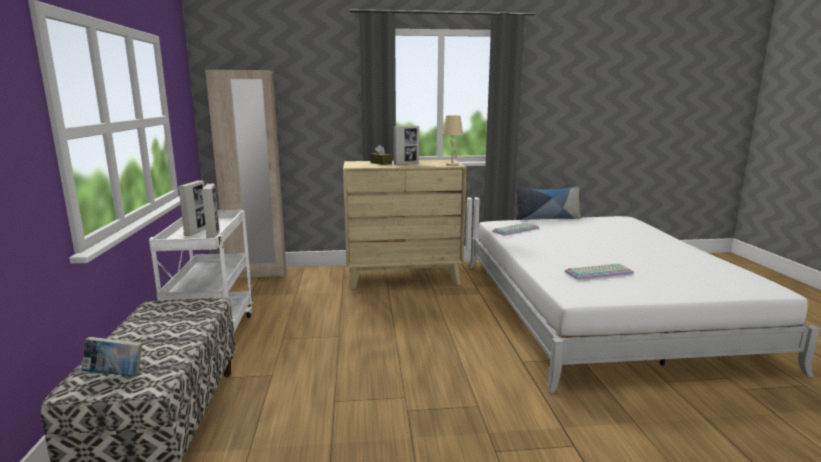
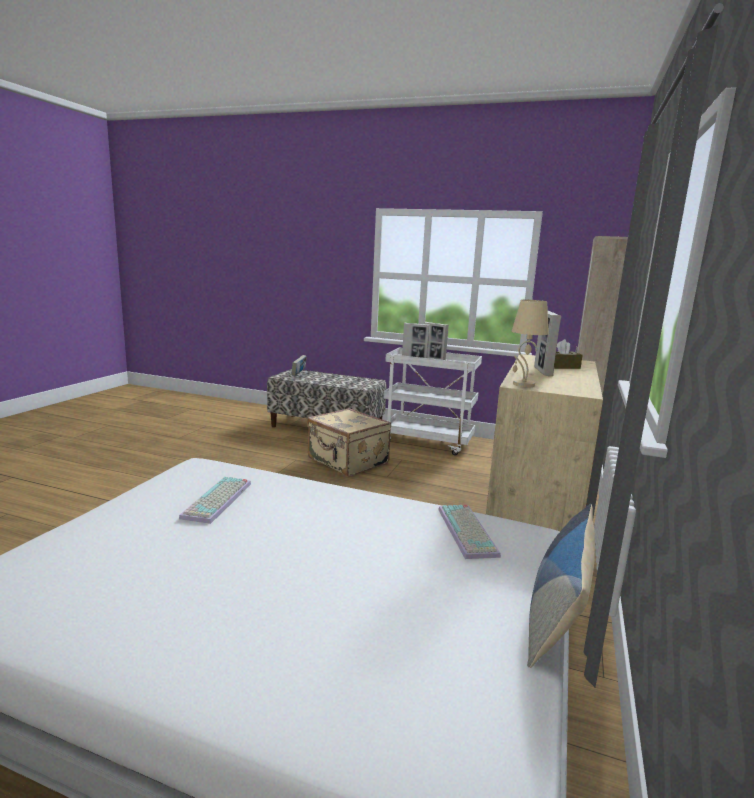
camera: 115 degrees right, 0 degrees up
(315, 365) = (347, 462): none -> beige suitcase

